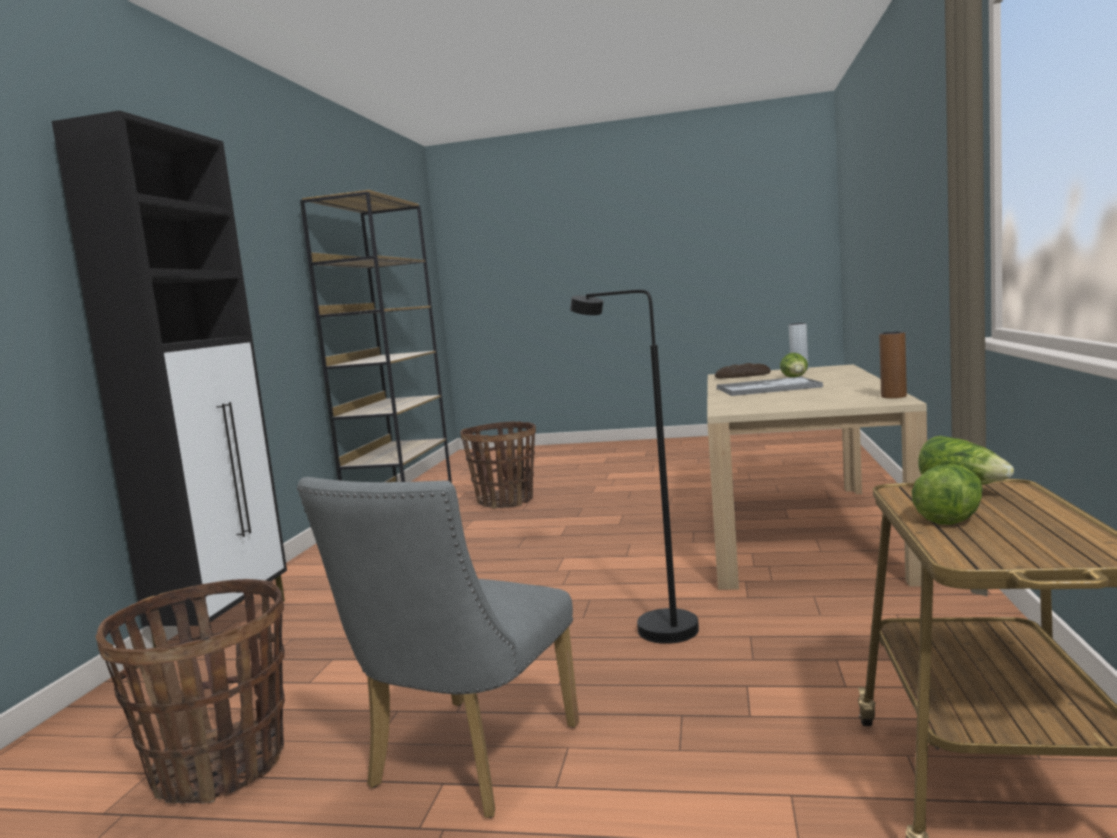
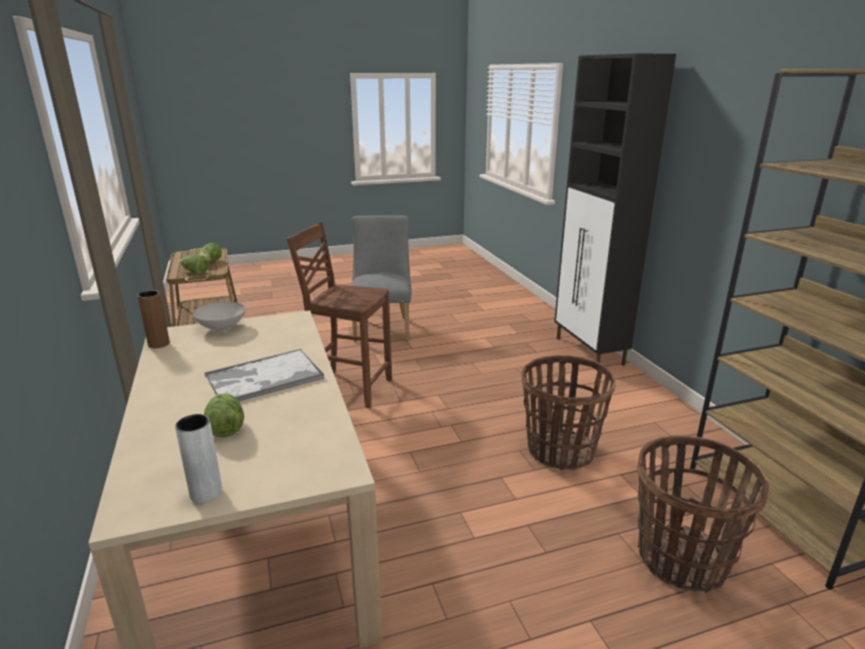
camera: 150 degrees right, 15 degrees up
(219, 766) = (463, 314): basket -> basket (560, 451)
(652, 627) = (349, 387): black floor lamp -> brown chair
(742, 376) = (304, 453): bread -> none
(824, 405) = (221, 328): none -> white bowl

